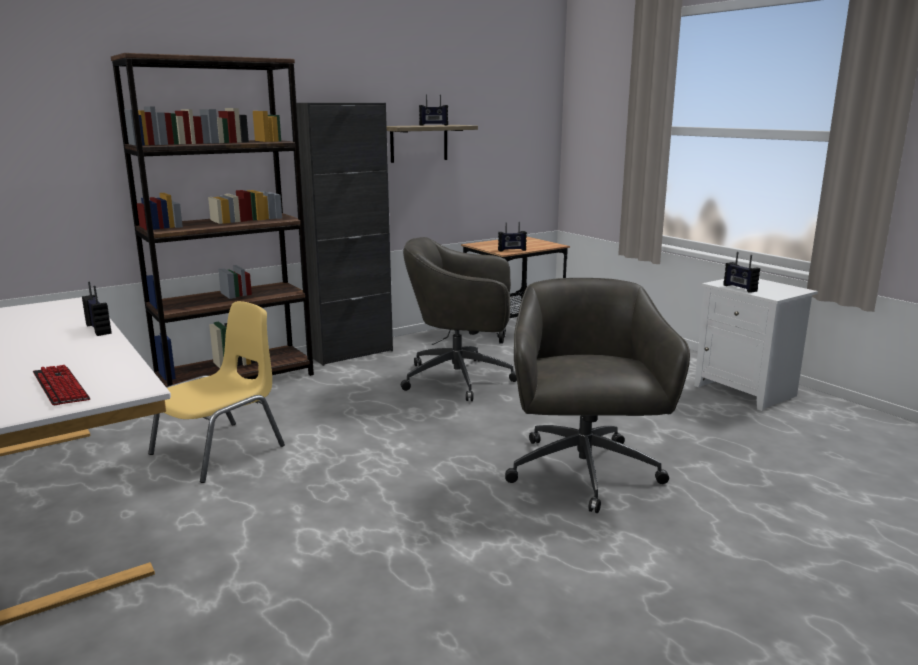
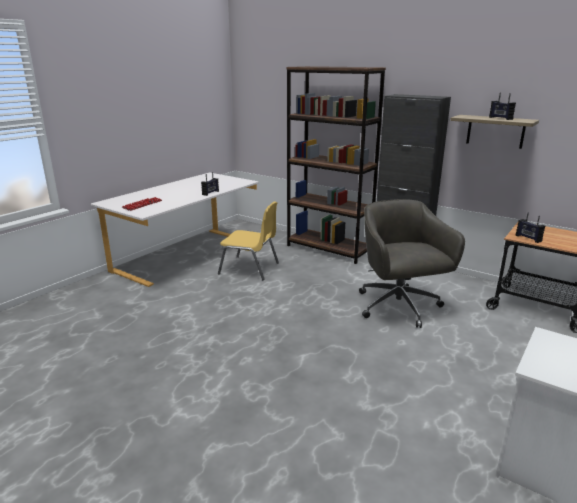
camera: 70 degrees right, 5 degrees up
(583, 473) = (287, 377): grey office chair -> none
(739, 288) = (541, 348): radio -> none

